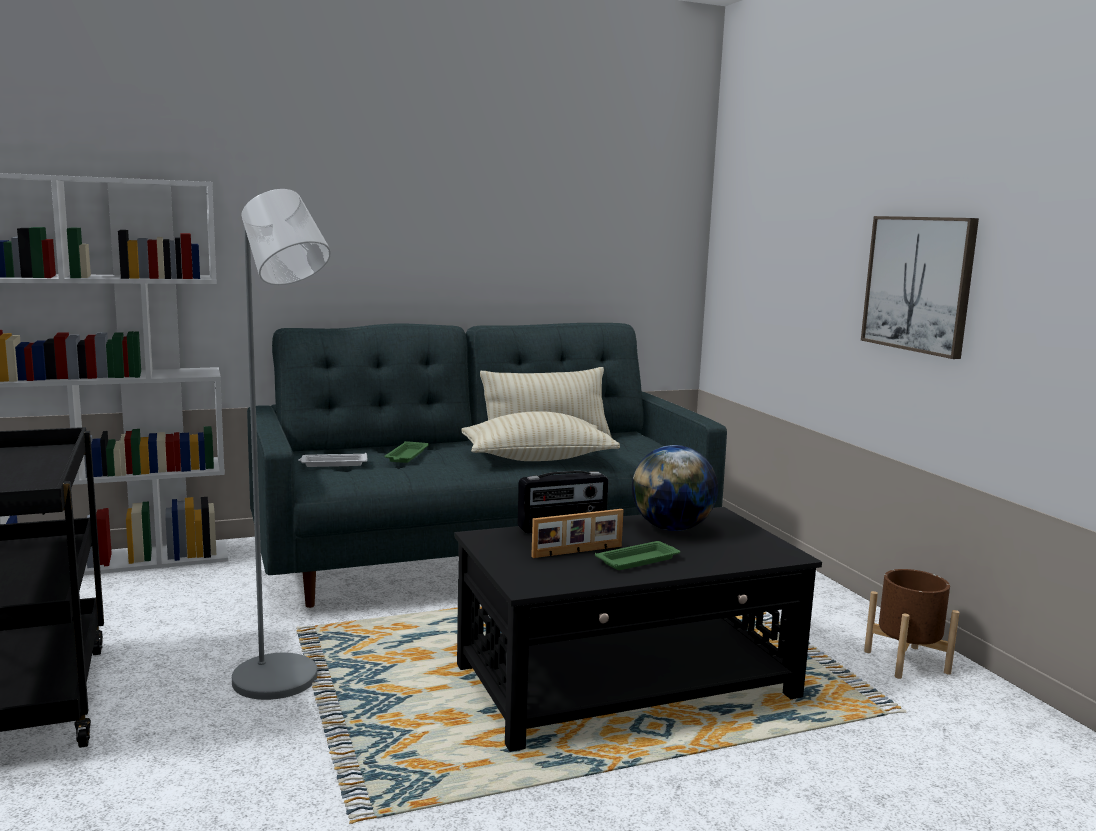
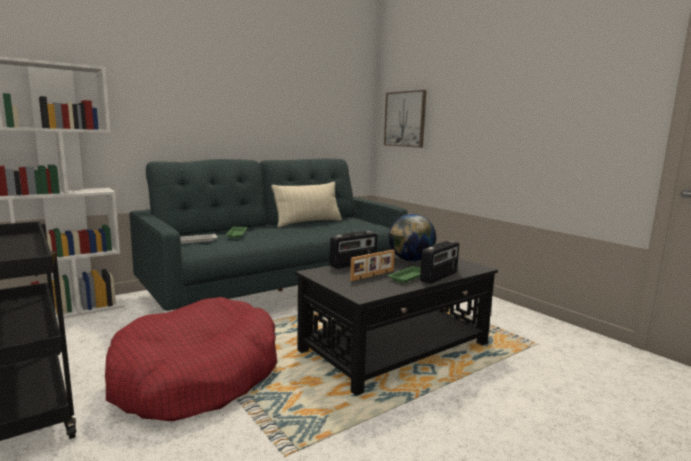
camera: 15 degrees left, 0 degrees up
(284, 684) = (197, 376): grey floor lamp -> red dog bed
(537, 459) = (312, 231): beige pillow -> none
(694, 565) = (439, 277): none -> radio
(906, 661) = (521, 320): brown planter -> none
(919, 284) = (509, 128): picture -> picture (405, 119)

